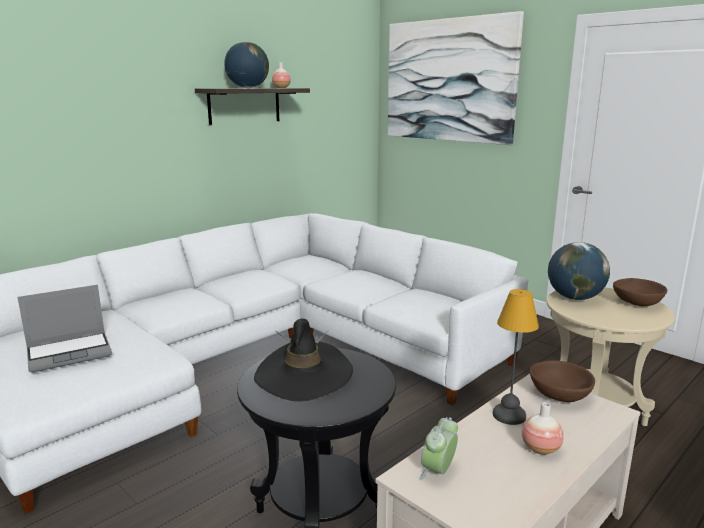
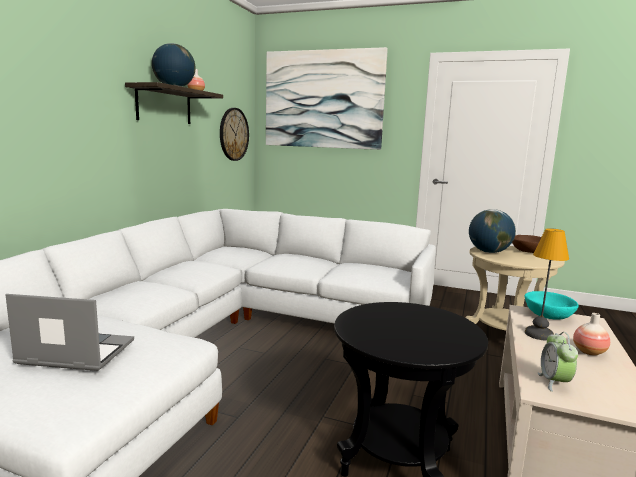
camera: 25 degrees left, 5 degrees down
(70, 352) = (74, 353): laptop -> laptop turned 120 degrees counterclockwise
(303, 375) = (392, 325): black hat -> none
(344, 126) = (233, 134): none -> wall clock
(560, 396) = (548, 316): brown bowl -> turquoise bowl

